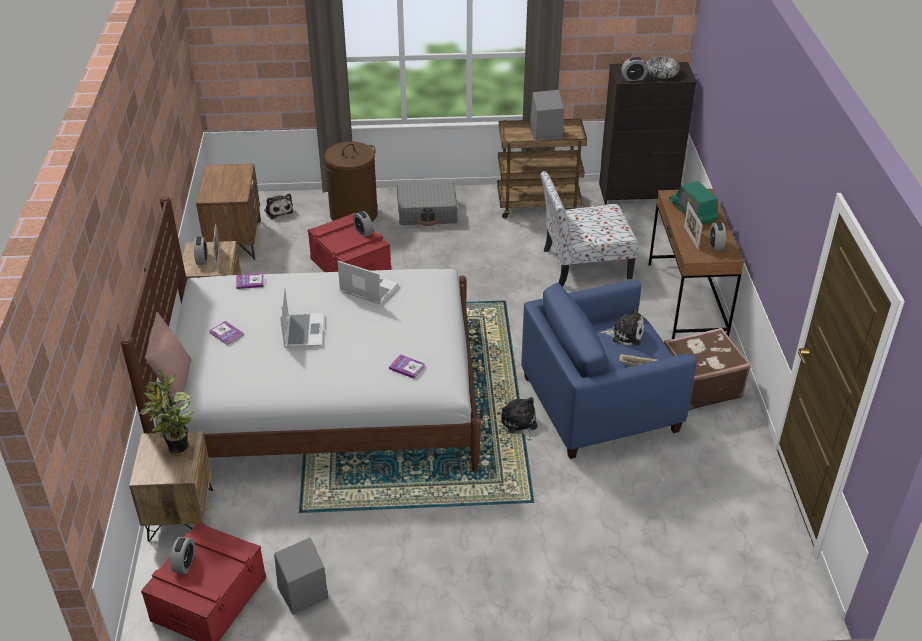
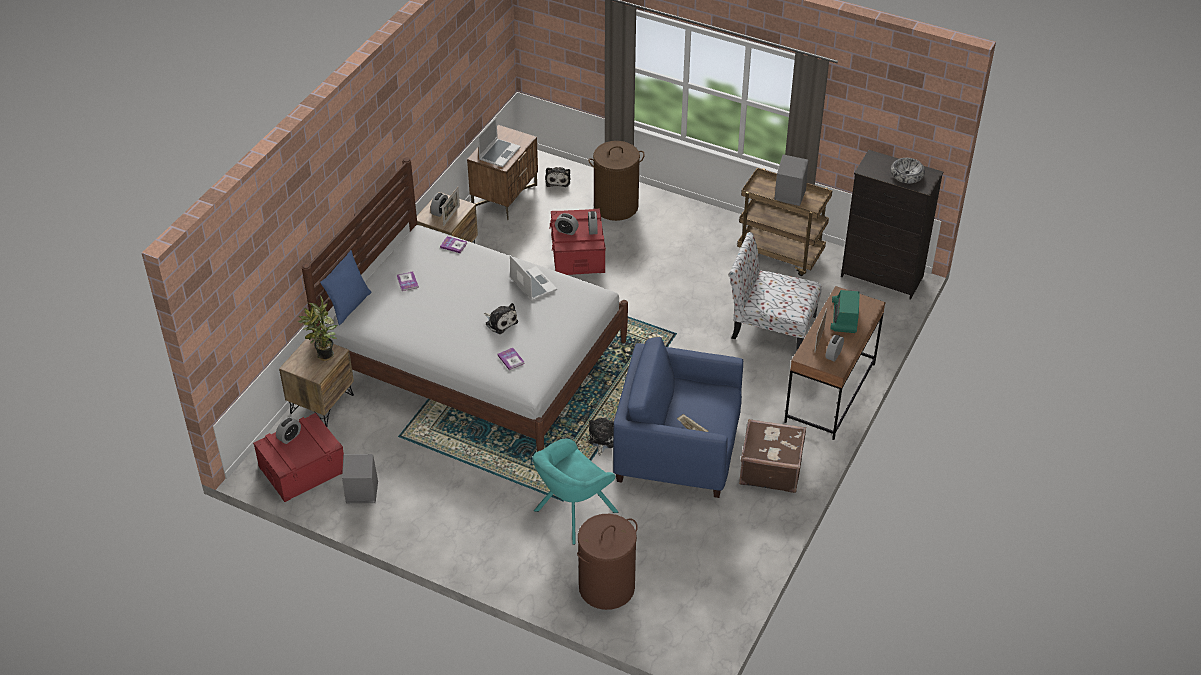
camera: 30 degrees right, 5 degrees up
(174, 383) = (348, 306): pink pillow -> blue pillow
(303, 331) = (460, 301): laptop -> laptop (499, 153)
(427, 212) = (678, 227): grey suitcase -> none
(553, 511) = (572, 513): none -> turquoise armchair
(625, 334) = (706, 400): plush toy -> plush toy (500, 322)
(633, 78) = (874, 172): alarm clock -> alarm clock (566, 231)
(655, 572) = (606, 588): none -> brown laundry basket

